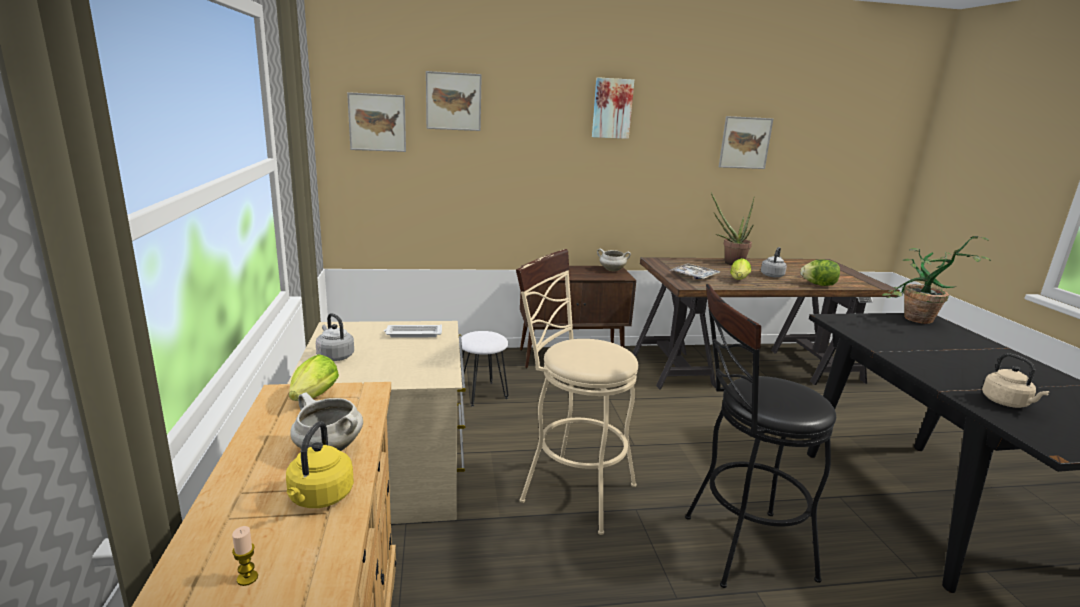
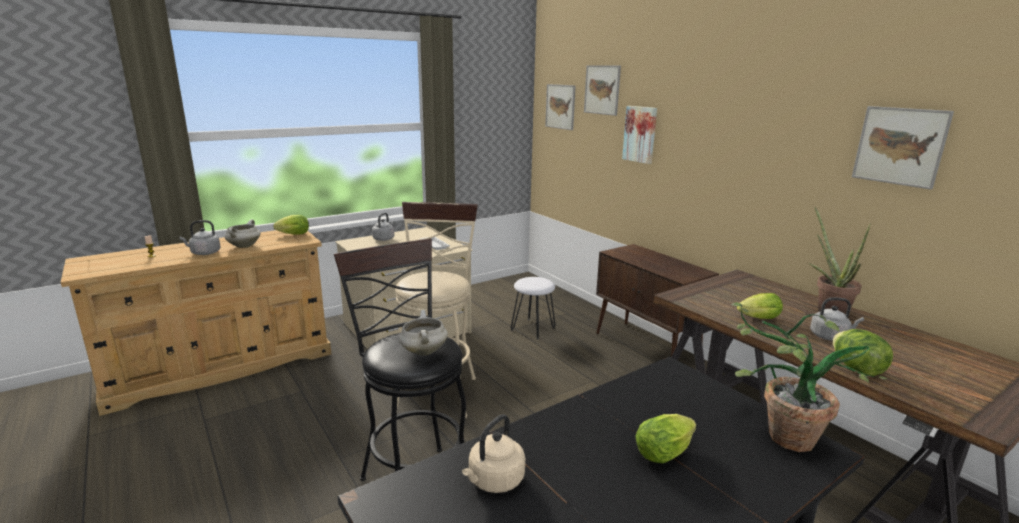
camera: 65 degrees right, 0 degrees up
(319, 498) = (204, 253): yellow kettle -> grey kettle
(611, 270) = (692, 271): white cooking pot -> white cooking pot (423, 351)
(612, 108) = (723, 95): picture -> picture (640, 134)
(694, 276) = (720, 297): tray -> none
(946, 349) = (666, 452): none -> lettuce

